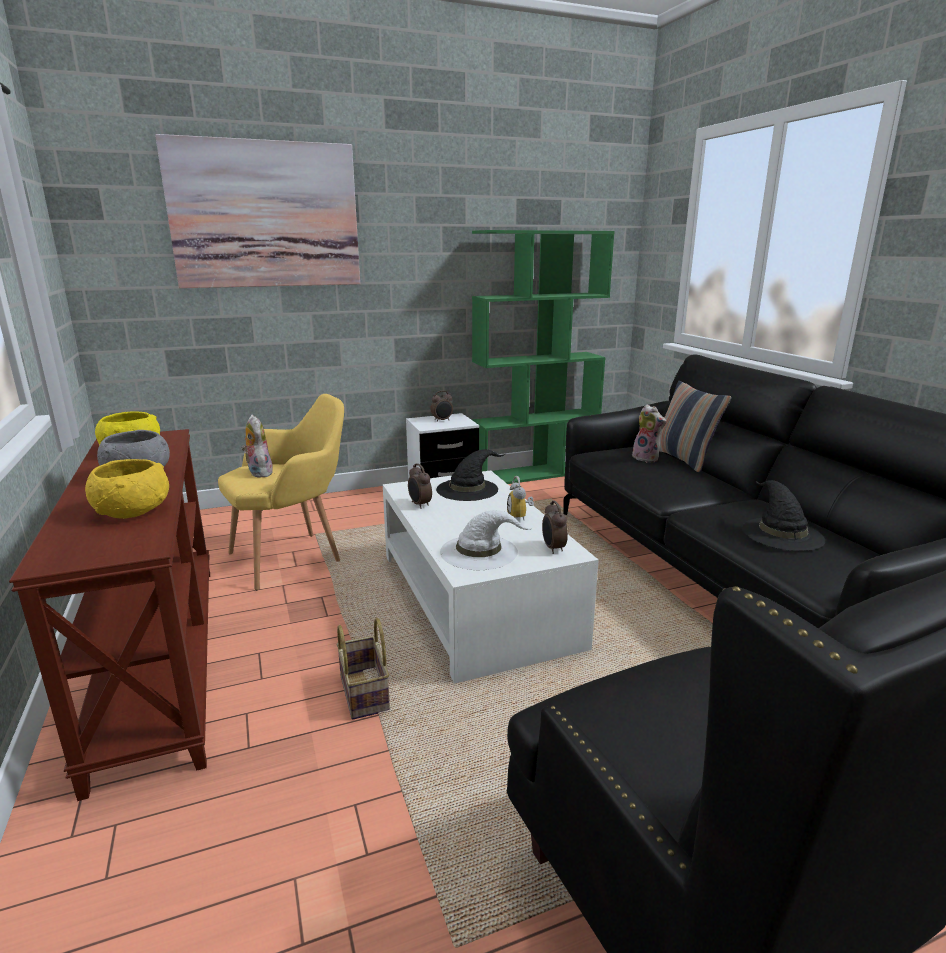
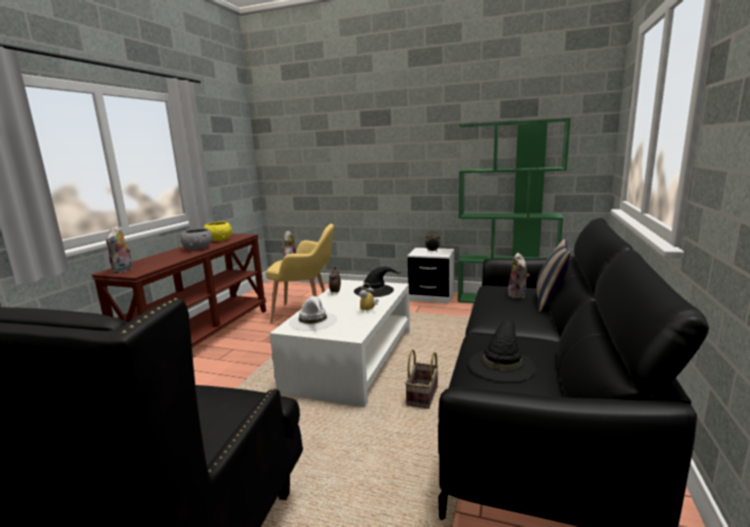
camera: 40 degrees right, 5 degrees down
(87, 551) = (123, 270): none -> plush toy
(132, 510) = (165, 260): yellow bowl -> none
(265, 215) = (340, 125): picture -> none
(366, 694) = (240, 381): basket -> basket (423, 397)
(553, 548) = (350, 330): alarm clock -> none

